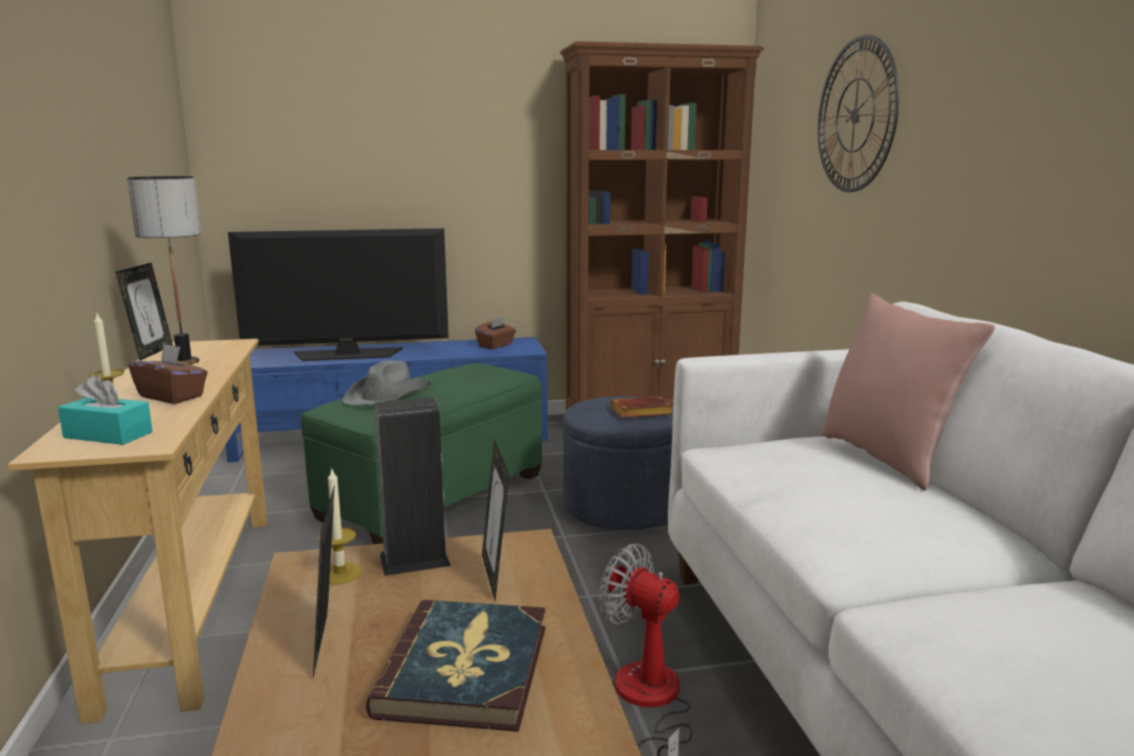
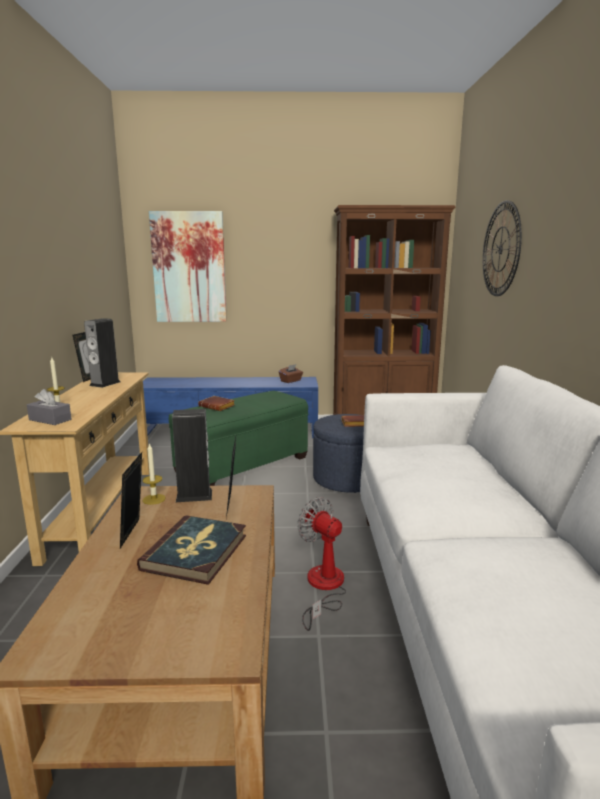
camera: 10 degrees right, 0 degrees up
(108, 435) = (50, 420): turquoise tissue box -> grey tissue box
(172, 396) = (89, 402): brown tissue box -> none
(185, 362) = (105, 383): table lamp -> speaker
(306, 150) = (189, 268): none -> picture
(348, 355) = (206, 383): television -> none
(389, 395) = (218, 406): grey hat -> brown book
(888, 458) = (480, 459): pink pillow -> none

